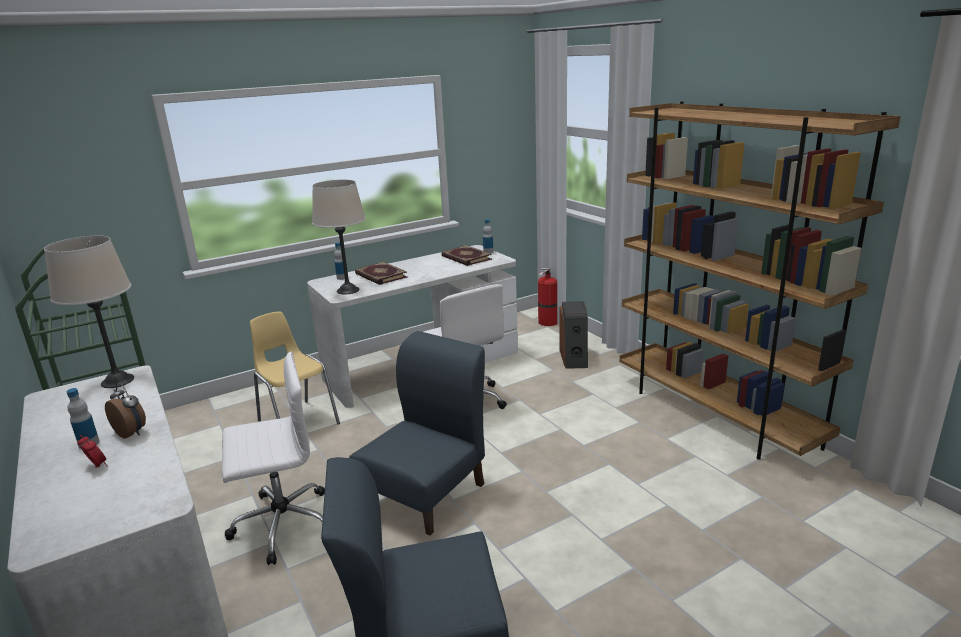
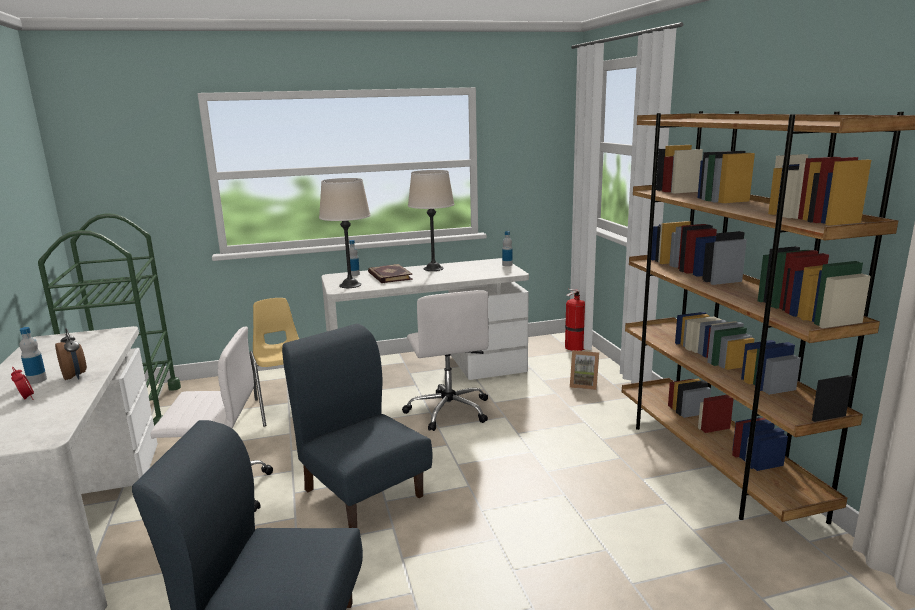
camera: 15 degrees right, 5 degrees down
(117, 381) = (102, 335): beige table lamp -> beige table lamp (433, 268)
(427, 495) = (363, 492): blue chair -> blue chair turned 90 degrees counterclockwise
(465, 258) = (481, 268): book -> none
(574, 358) = (584, 385): speaker -> picture frame

